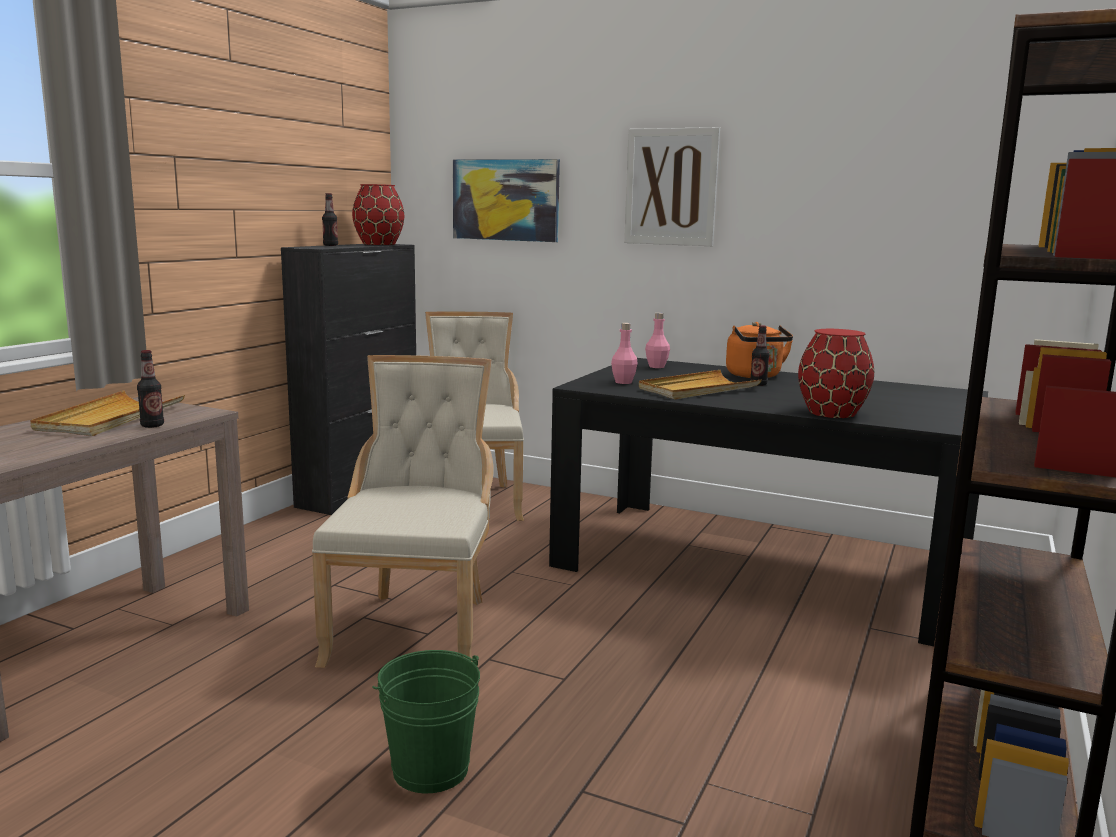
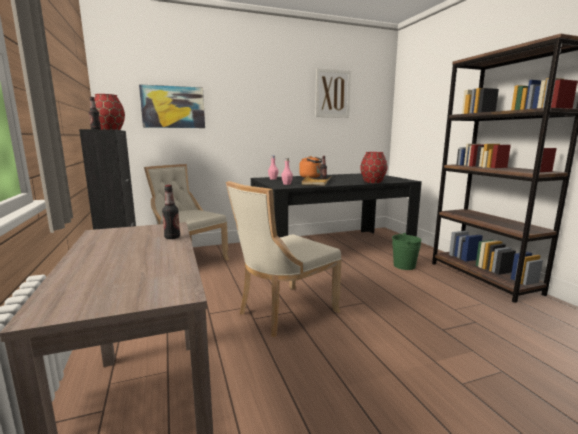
camera: 45 degrees left, 0 degrees up
(110, 418) = (126, 242): beige tray -> none
(415, 629) = (283, 312): beige chair -> beige chair turned 90 degrees counterclockwise
(431, 769) = (401, 352): green bucket -> green bucket (404, 266)
(671, 187) = (258, 102): picture -> picture (332, 93)

